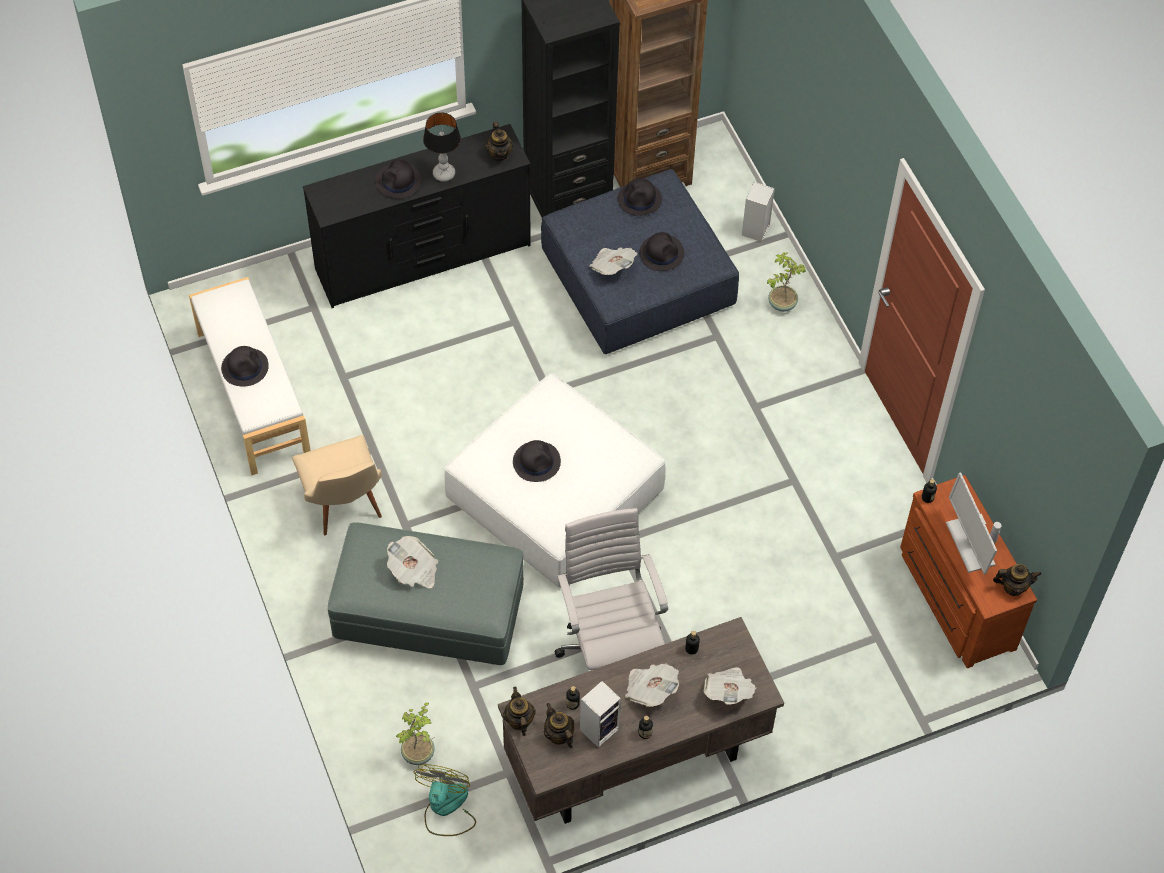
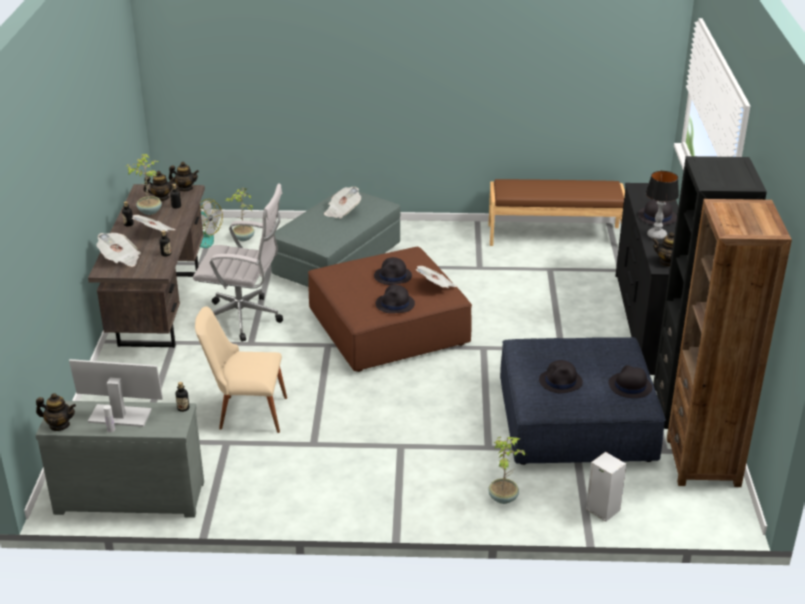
camera: 115 degrees right, 25 degrees down
(245, 367) = (545, 186): black hat -> black hat (395, 304)
(252, 394) = (554, 235): white bench -> brown bench
(344, 506) = (440, 249): beige chair -> beige chair (245, 412)
(554, 495) = (388, 327): white ottoman -> brown ottoman
(599, 728) = (150, 211): speaker -> potted plant
(612, 267) = (558, 353): newspaper -> newspaper (436, 286)
(954, 599) = (130, 495): brown dresser -> grey dresser
(1013, 587) = (59, 425): teapot -> teapot turned 105 degrees counterclockwise

